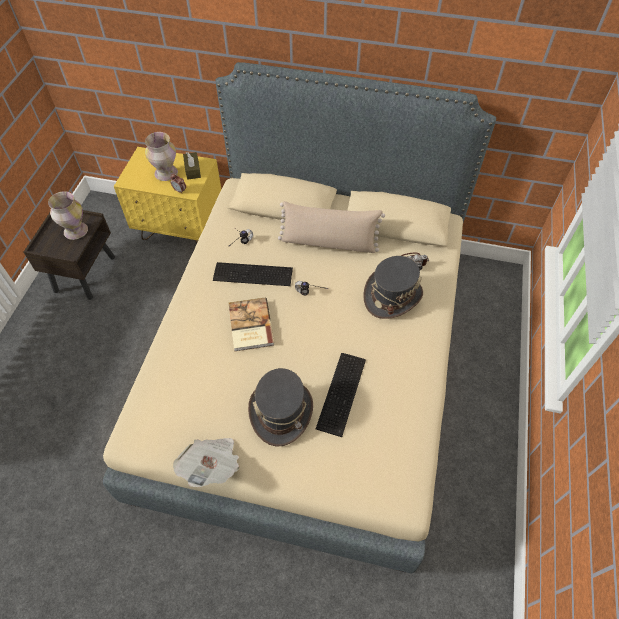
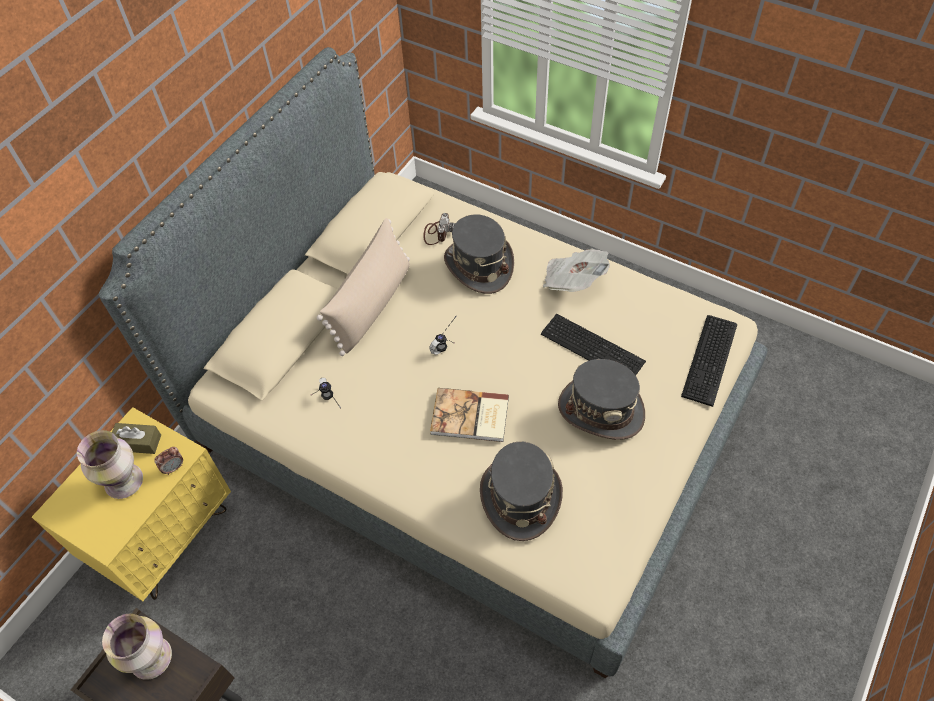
camera: 70 degrees left, 0 degrees up
(190, 372) = (520, 497): none -> grey hat
(211, 465) = (652, 496): newspaper -> newspaper (573, 280)
(253, 275) = (391, 397): keyboard -> keyboard (712, 359)

